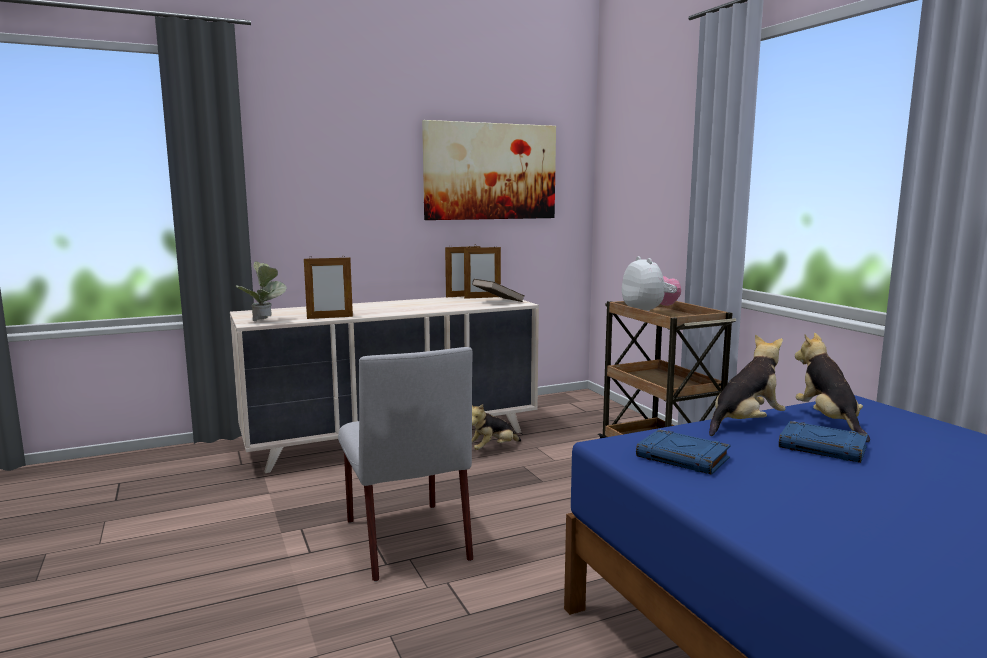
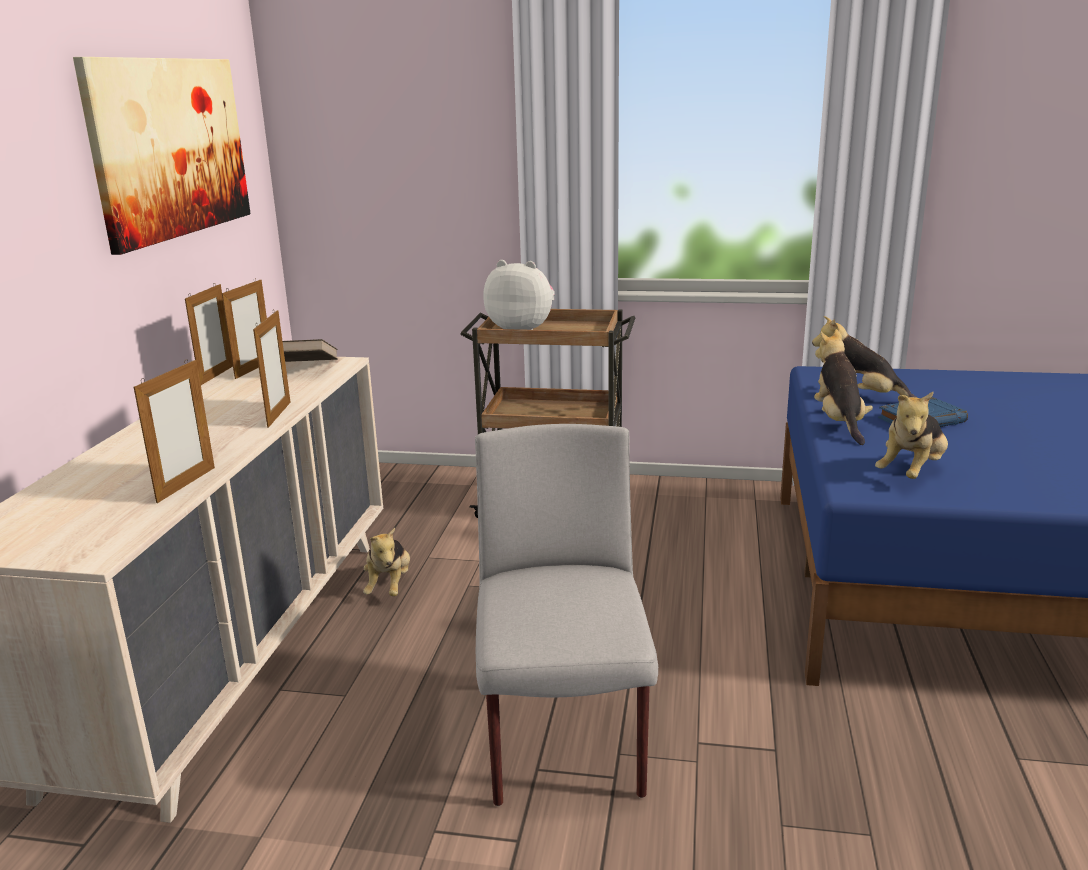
camera: 55 degrees left, 10 degrees up
(264, 321) = (102, 540): potted plant -> none
(405, 538) = (564, 740): grey chair -> grey chair turned 105 degrees counterclockwise
(429, 310) = (279, 414): none -> picture frame
(683, 458) = (911, 472): blue book -> plush toy

